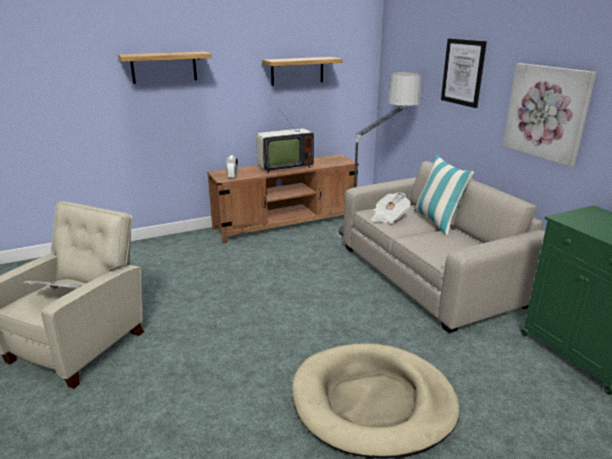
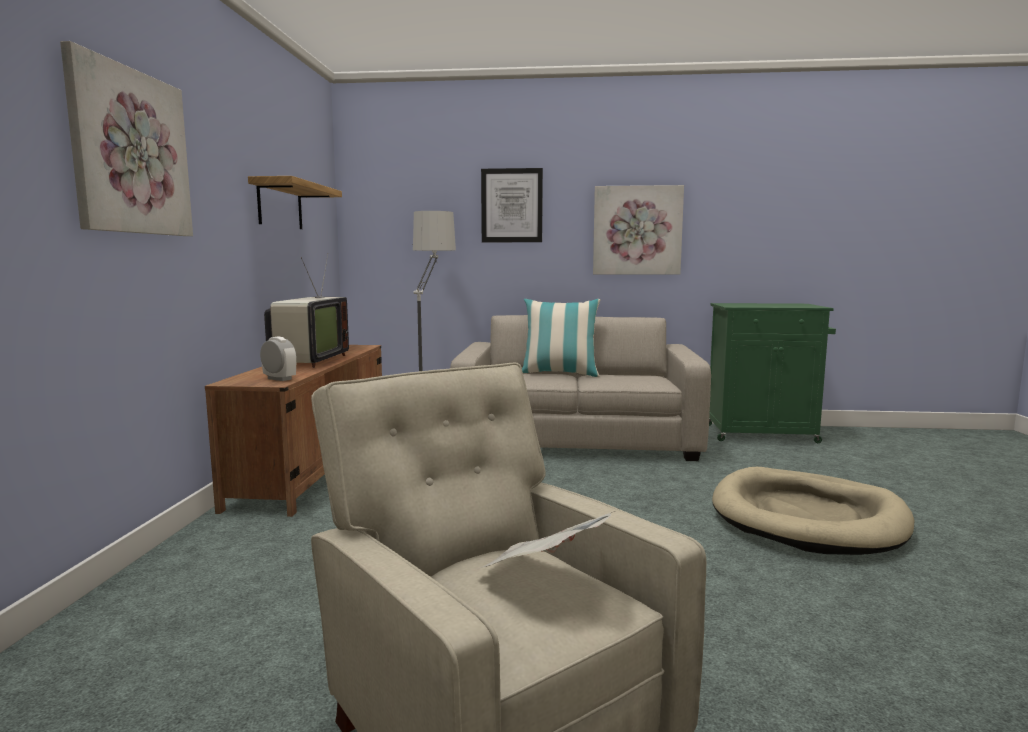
camera: 60 degrees left, 15 degrees down
(164, 67) = (129, 152): shelf -> picture
(389, 217) = (526, 380): newspaper -> none

